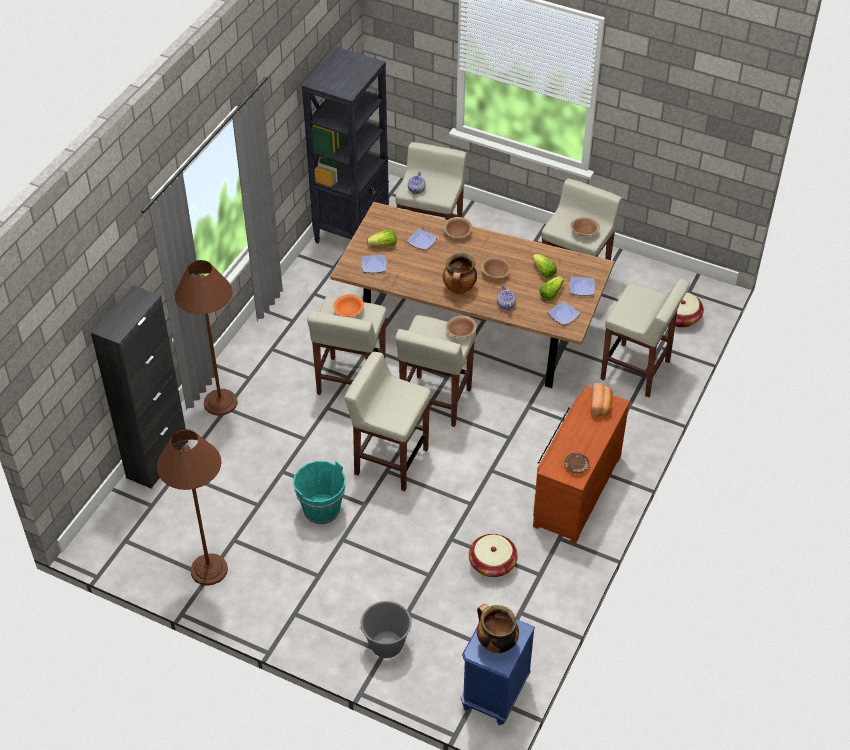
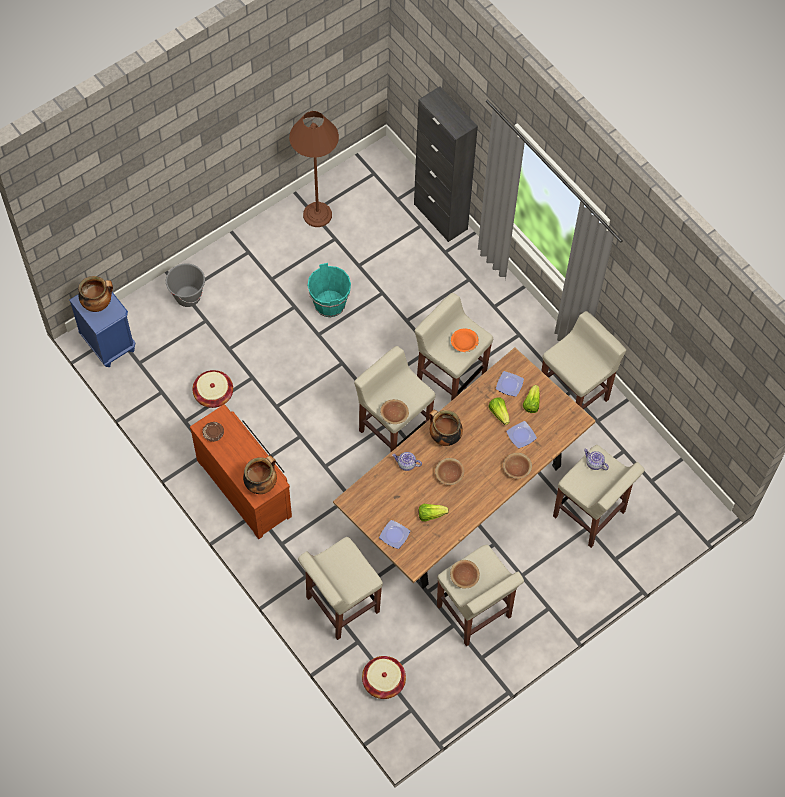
camera: 115 degrees right, 15 degrees up
(220, 402) = (477, 277): brown floor lamp -> none
(352, 230) = (641, 457): black bookcase -> none
(390, 461) = (350, 369): beige stool -> beige stool (574, 395)
(551, 294) = (400, 506): lettuce -> lettuce (499, 413)
(562, 315) = (370, 502): plate -> none
(601, 406) = (261, 484): bread -> cooking pot

